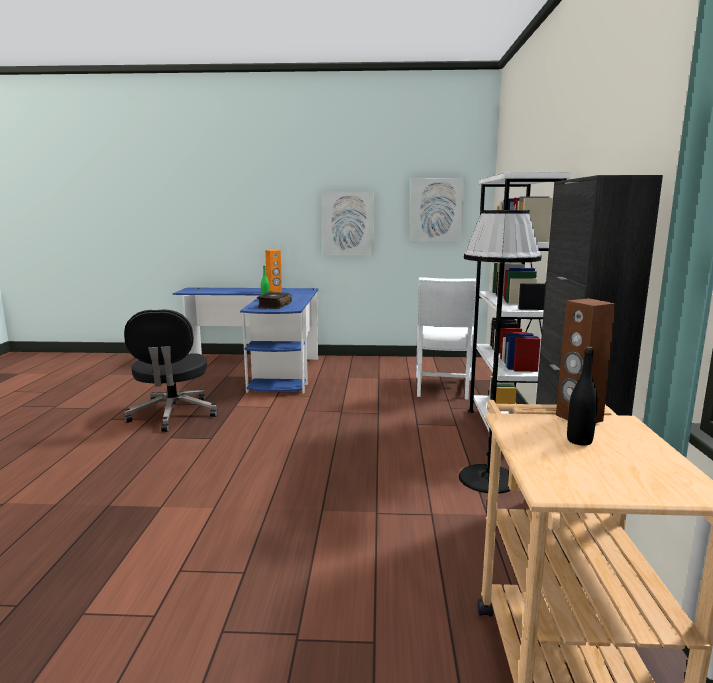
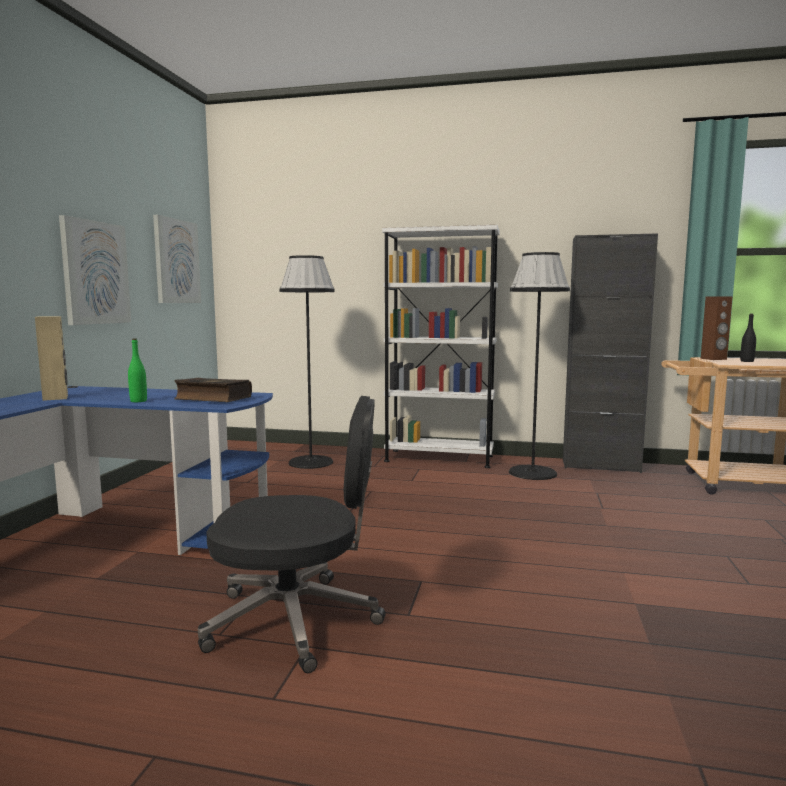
camera: 80 degrees left, 5 degrees down
(274, 291) = (56, 398): orange speaker -> beige speaker
(442, 388) = (311, 462): white chair -> black floor lamp

